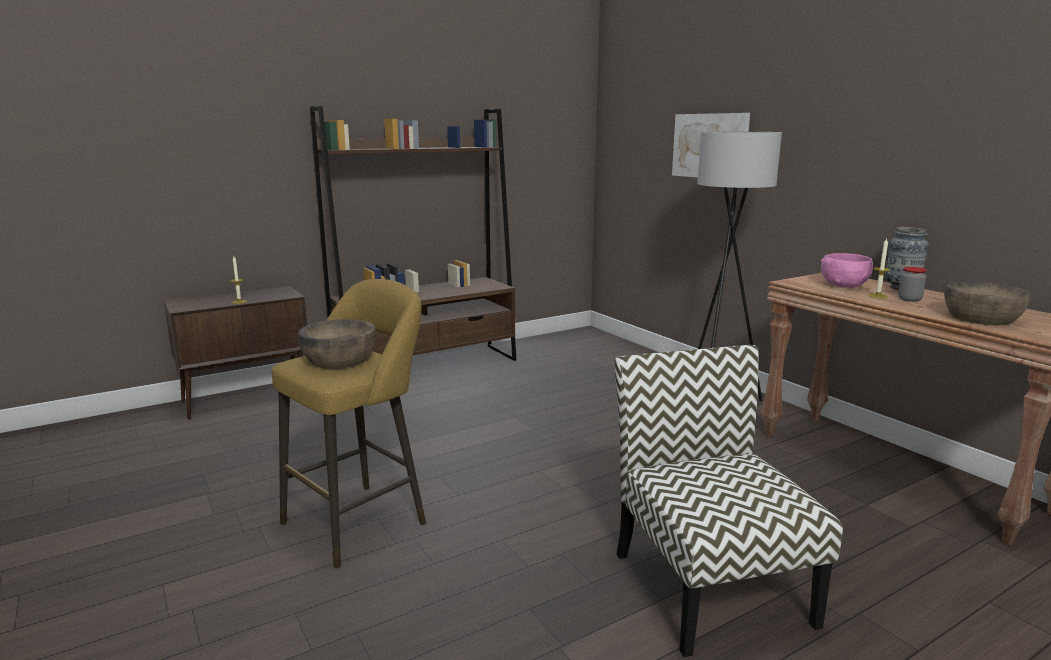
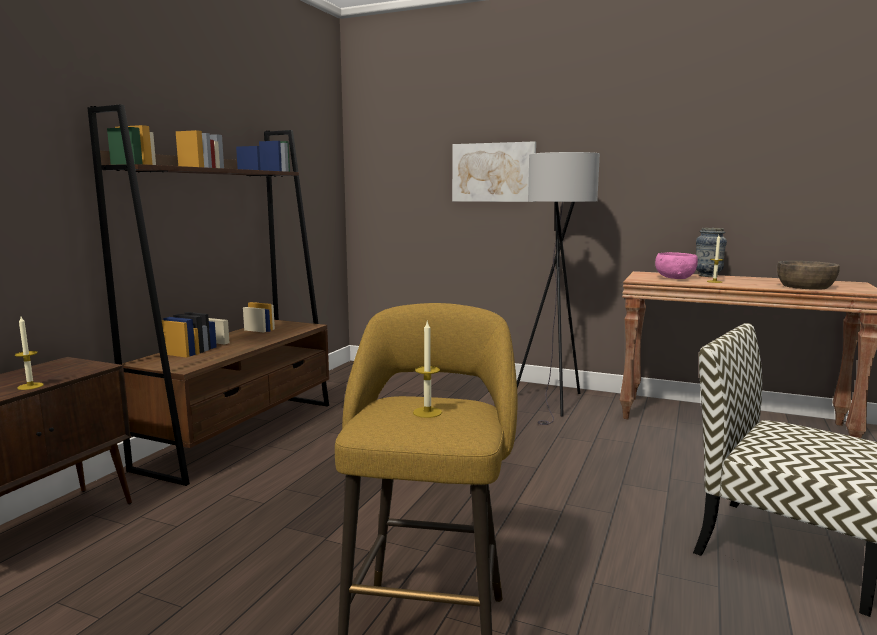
camera: 35 degrees left, 5 degrees down
(339, 360) = (427, 412): brown bowl -> candle
(909, 299) = (736, 281): jar -> none

